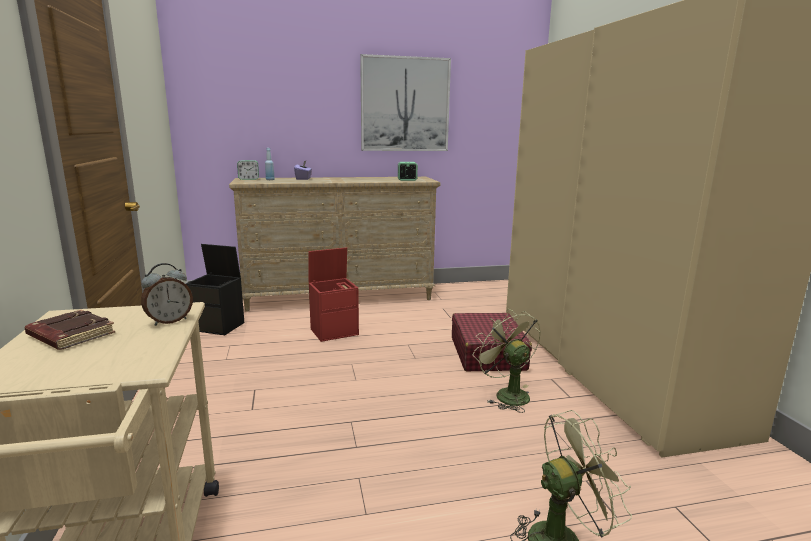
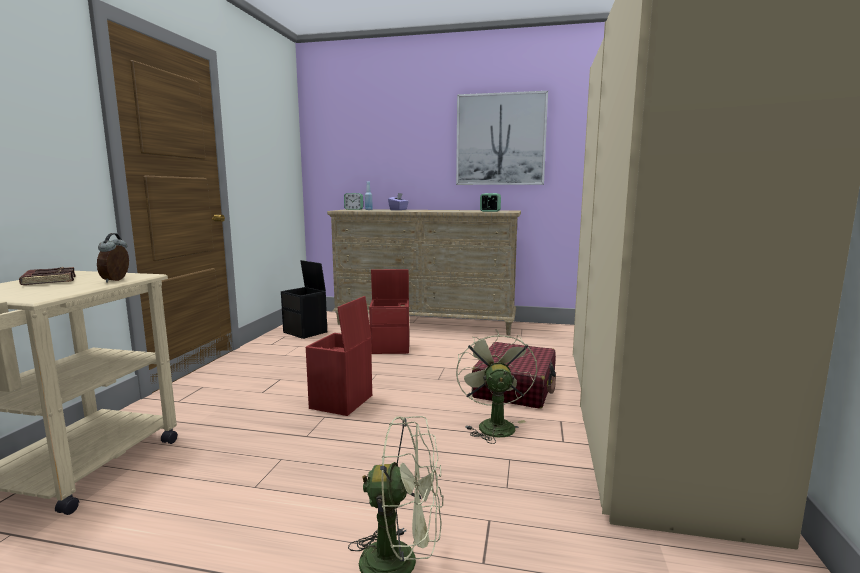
camera: 25 degrees right, 5 degrees down
(169, 321) = (117, 280): alarm clock -> alarm clock turned 105 degrees clockwise
(351, 402) = (341, 402): none -> red storage box

